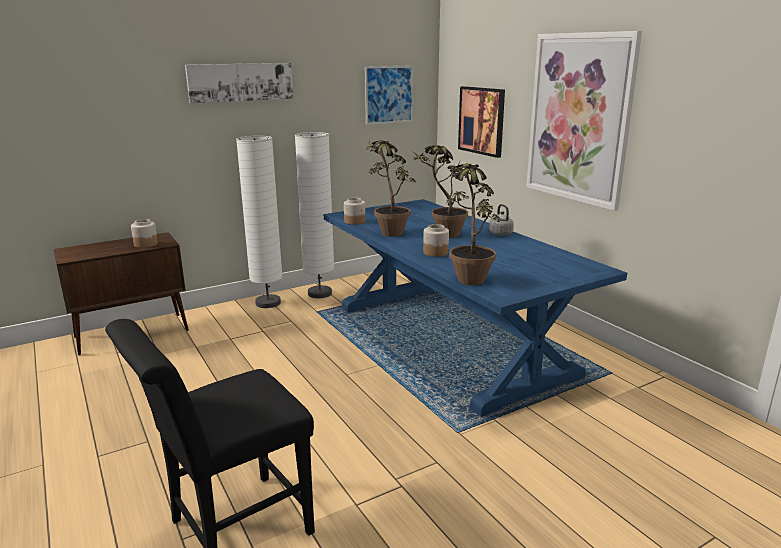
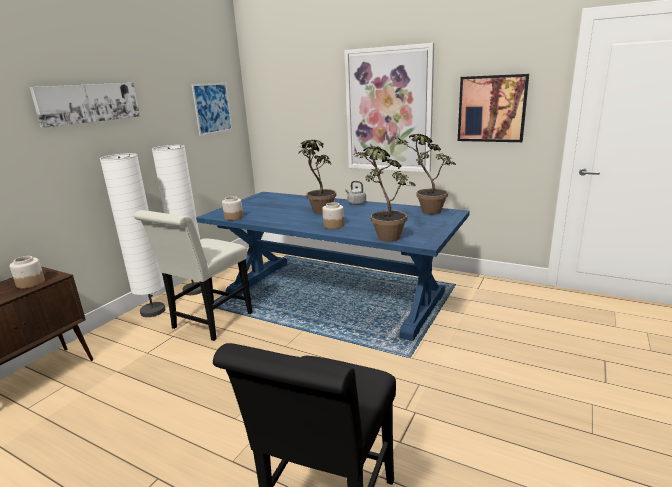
camera: 30 degrees left, 0 degrees up
(302, 329) = (208, 323): none -> white chair
(388, 231) = (273, 218): potted plant -> potted plant (424, 211)
(482, 120) = (296, 122): picture -> picture (491, 108)

